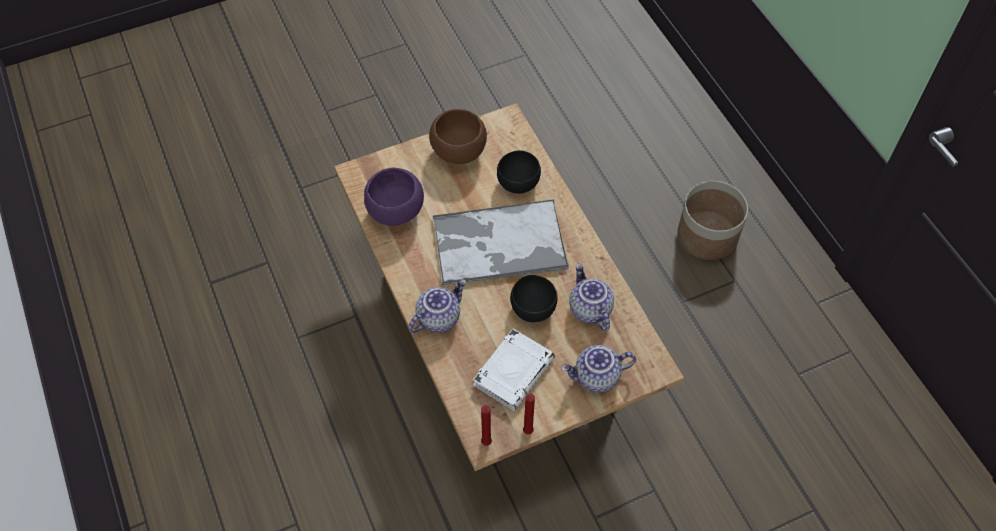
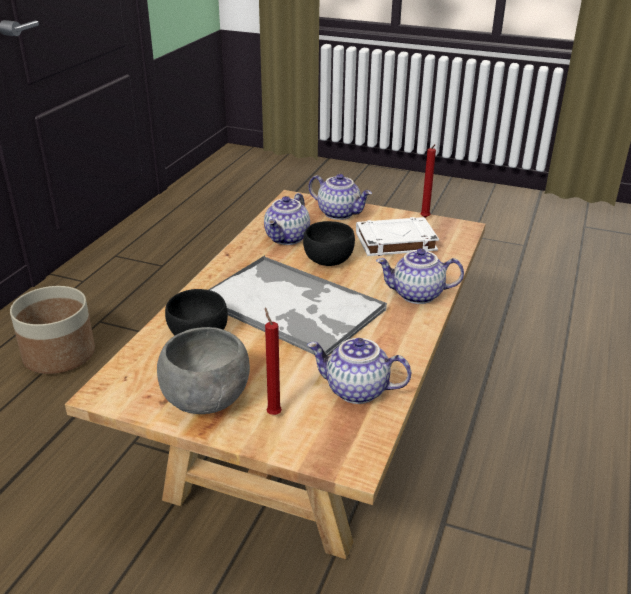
camera: 135 degrees left, 25 degrees down
(395, 211) = (356, 391): purple bowl -> teapot
(458, 152) = (207, 399): brown bowl -> grey bowl
(488, 443) = (461, 226): red candle -> red candle (273, 413)

